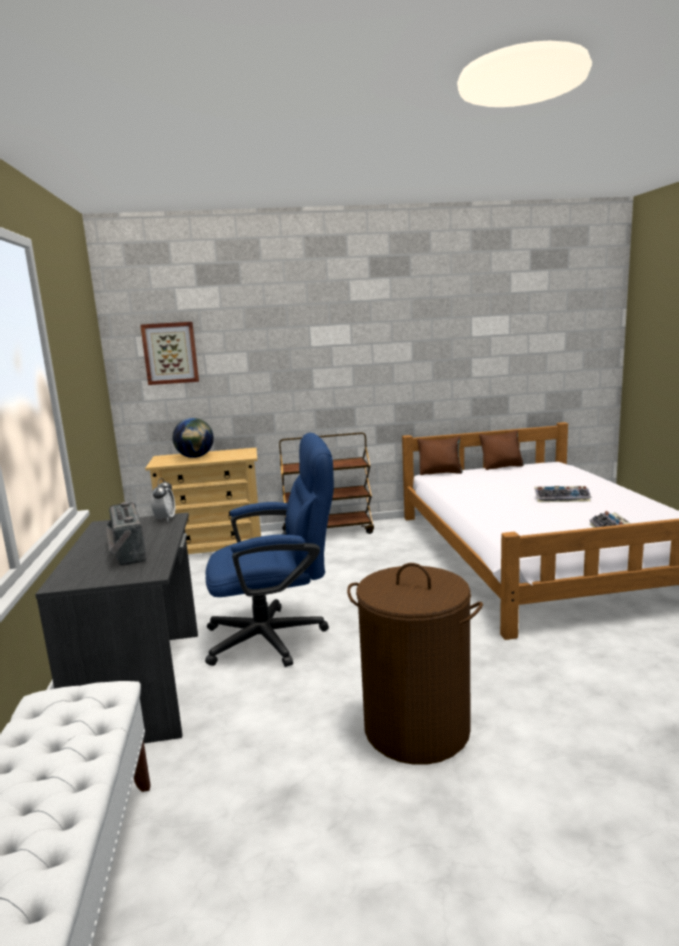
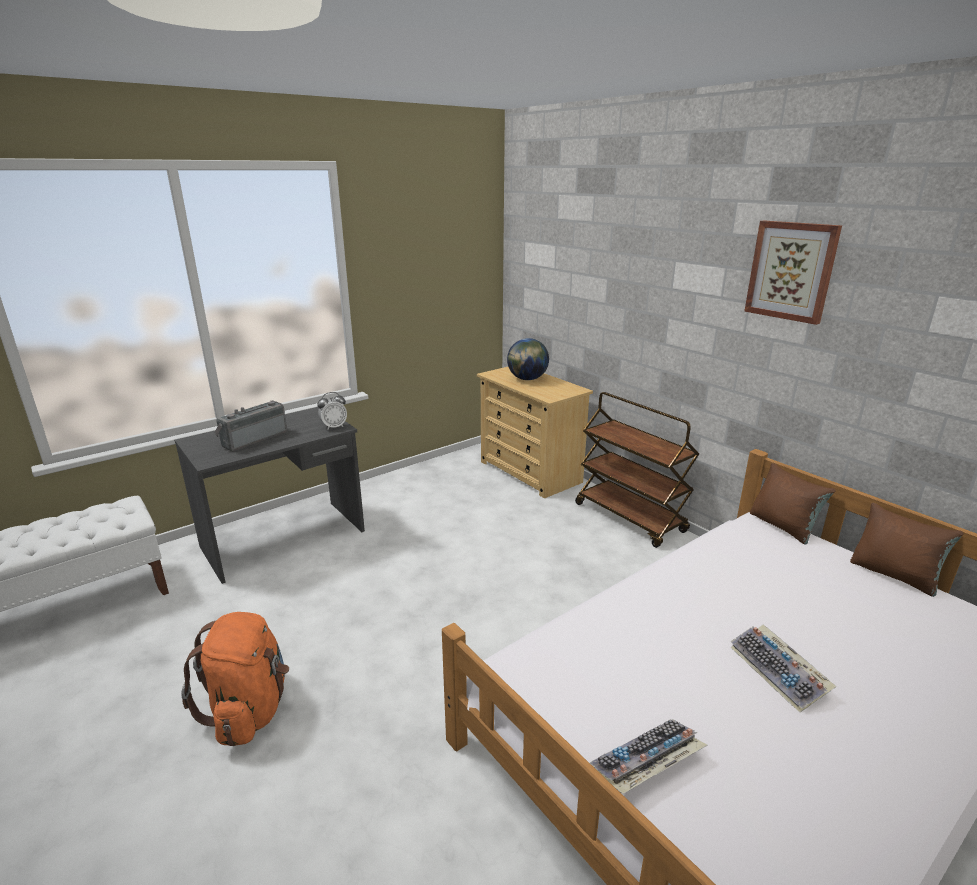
camera: 60 degrees right, 10 degrees up
(170, 353) = (545, 265): picture -> picture (791, 271)
(277, 637) = (379, 572): blue office chair -> none
(416, 729) = (249, 710): brown laundry basket -> orange backpack

